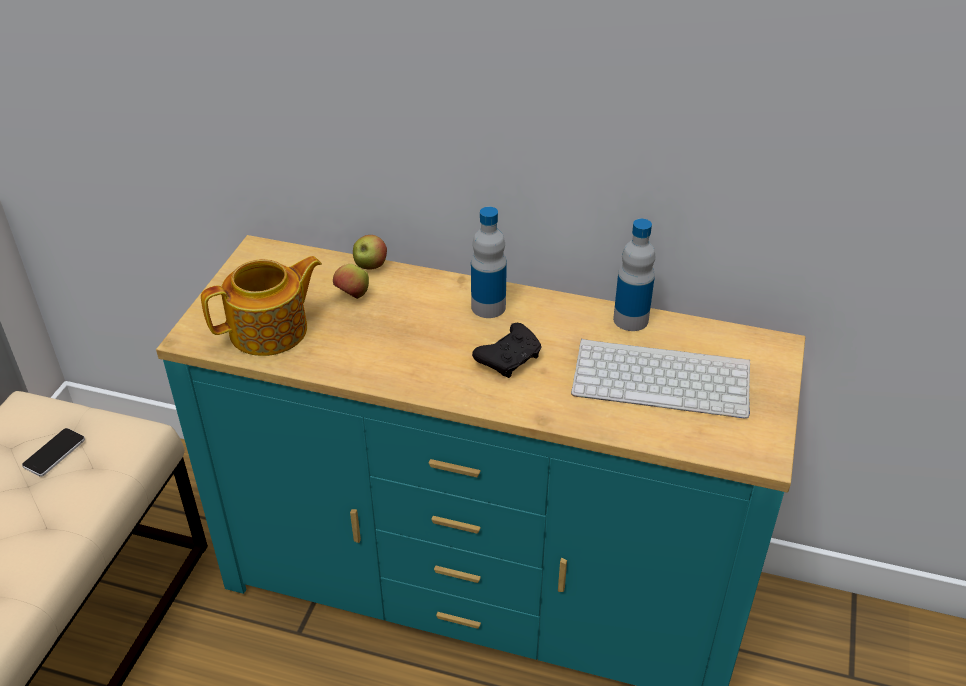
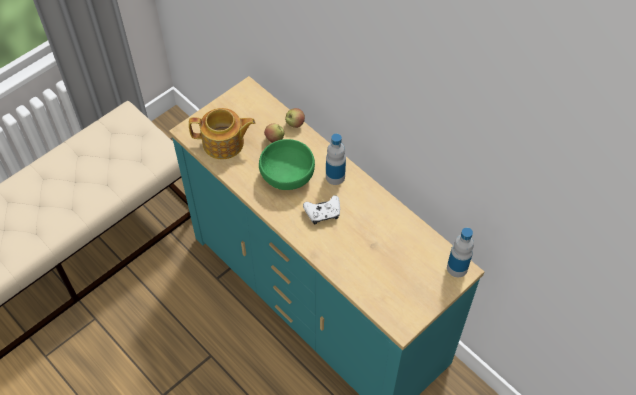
camera: 30 degrees right, 15 degrees up
(54, 453) = (127, 146): phone -> none
(412, 333) = (288, 175): none -> green bowl
(509, 359) = (323, 213): black game controller -> white game controller
(630, 319) = (400, 218): bottle -> bottle (457, 268)
(663, 378) = (389, 261): keyboard -> none

